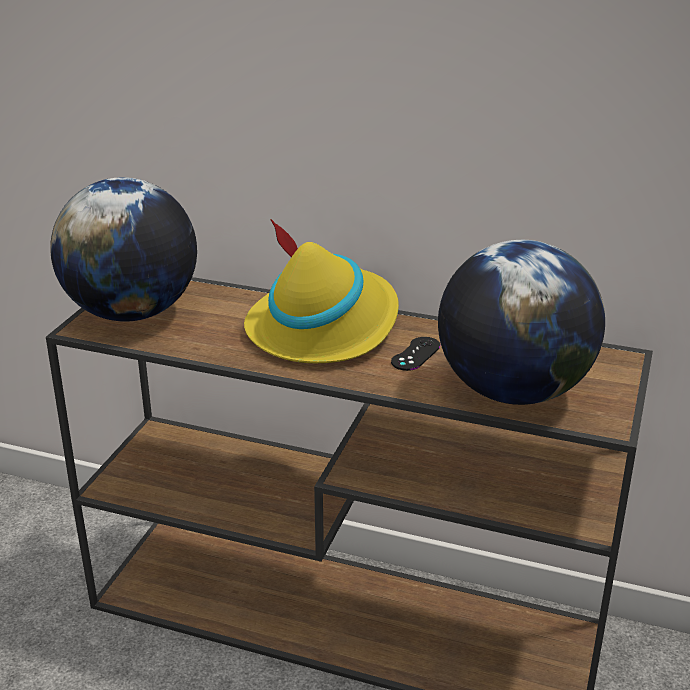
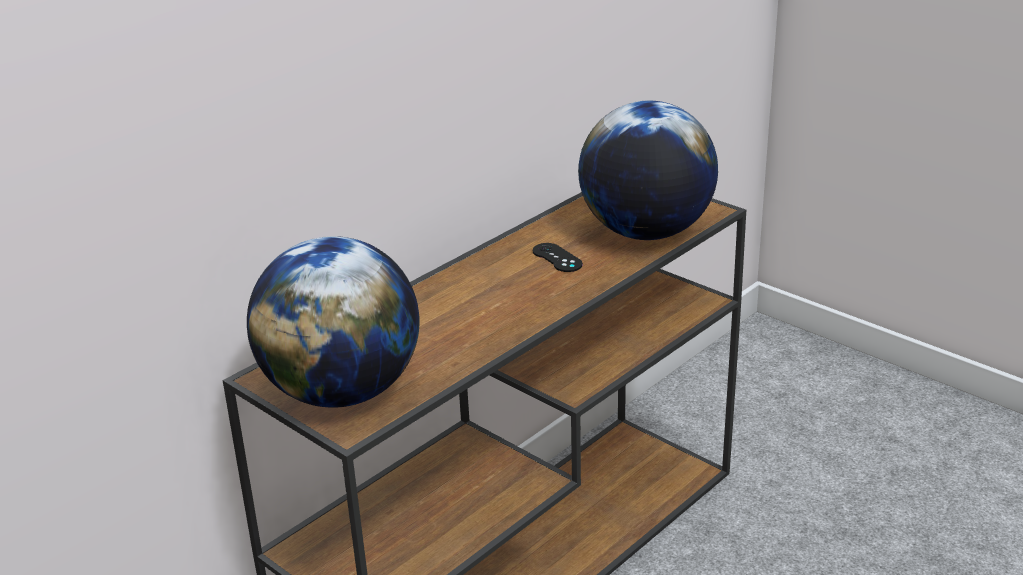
camera: 65 degrees left, 0 degrees up
(324, 327) = (472, 289): yellow hat -> none

